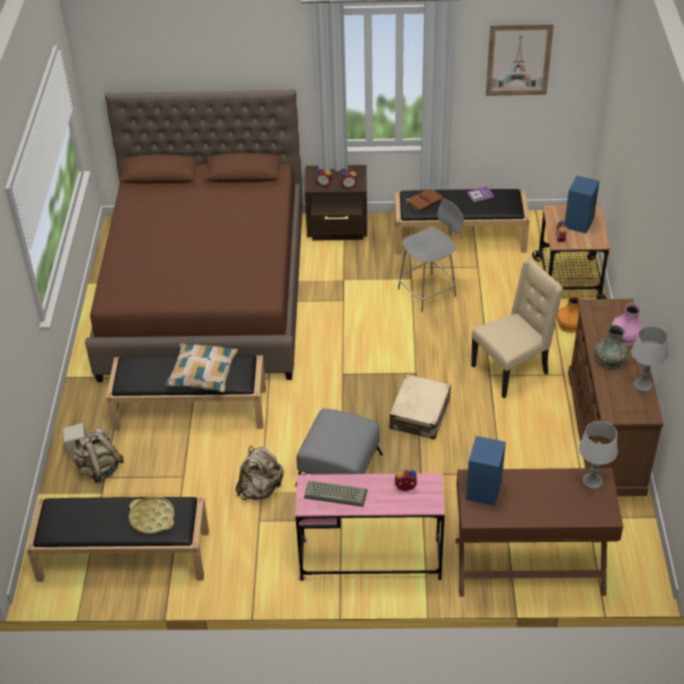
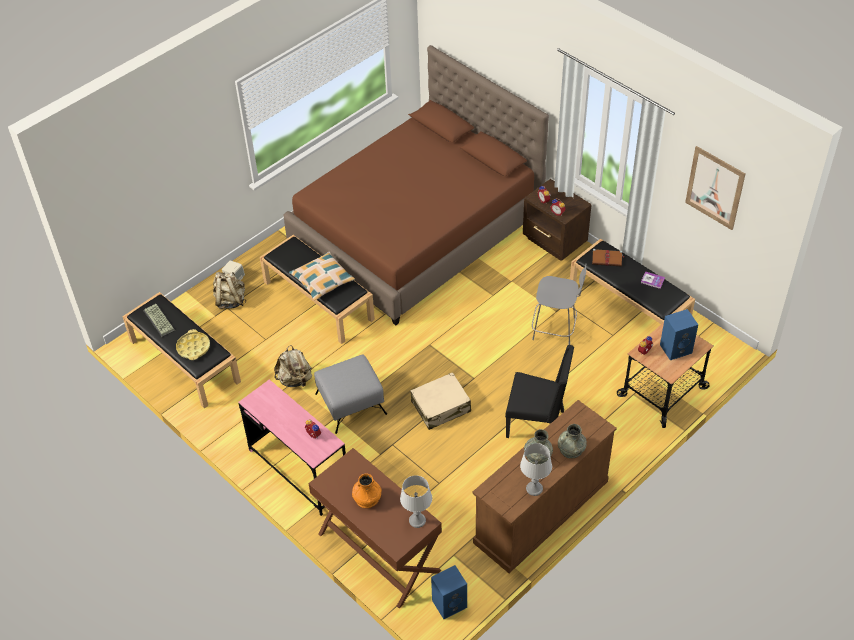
camera: 45 degrees right, 5 degrees up
(336, 493) = (274, 407): keyboard -> keyboard (160, 320)
(483, 489) = (350, 471): blue speaker -> blue speaker (450, 603)
(511, 370) = (537, 423): beige chair -> black chair
(569, 325) = (619, 423): orange vase -> orange vase (367, 498)
(625, 337) = (571, 449): pink vase -> grey vase

